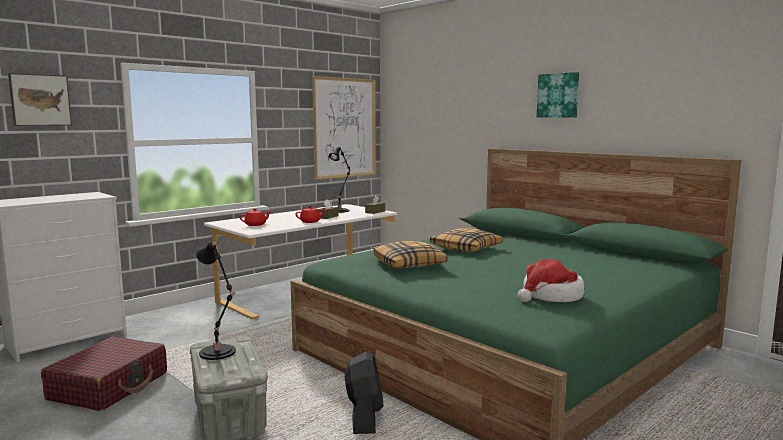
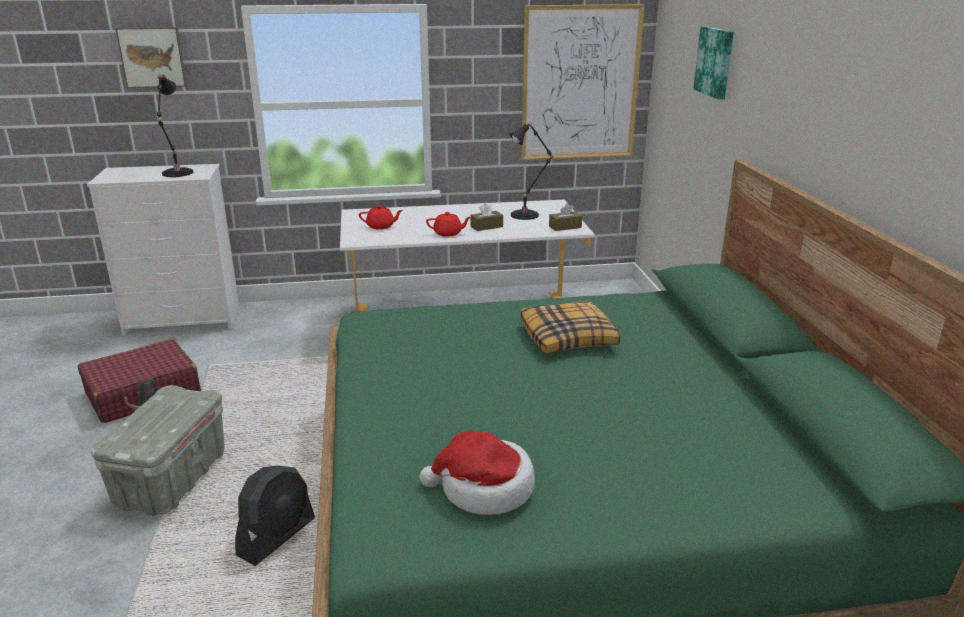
camera: 35 degrees right, 15 degrees up
(218, 353) = (160, 410): black table lamp -> black table lamp (177, 174)
(409, 264) = (430, 352): pillow -> none
(558, 95) = (834, 89): picture -> picture (715, 62)

